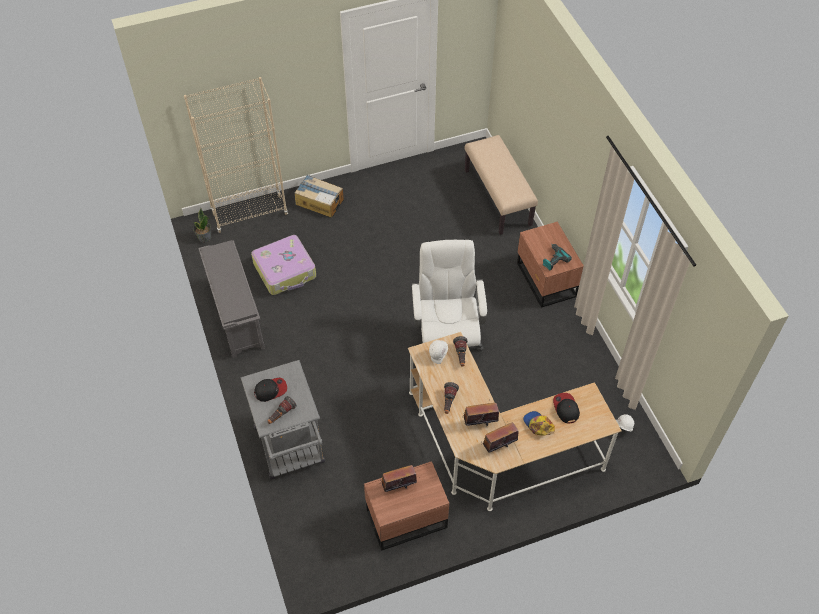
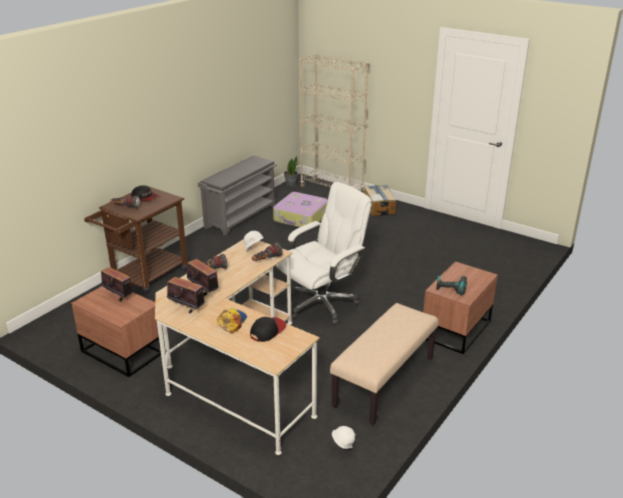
camera: 55 degrees right, 25 degrees down
(291, 450) = (145, 277): grey cart -> brown cart
(498, 198) = (504, 273): beige bench -> beige bench (384, 382)

